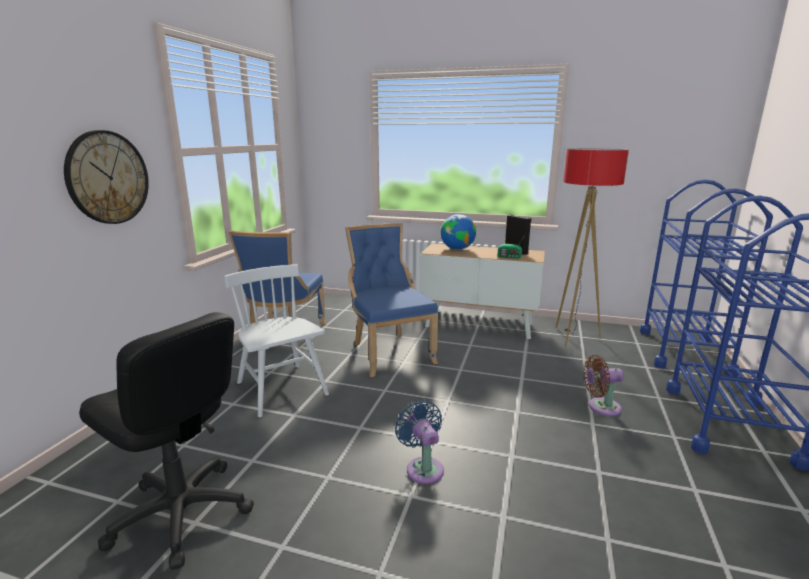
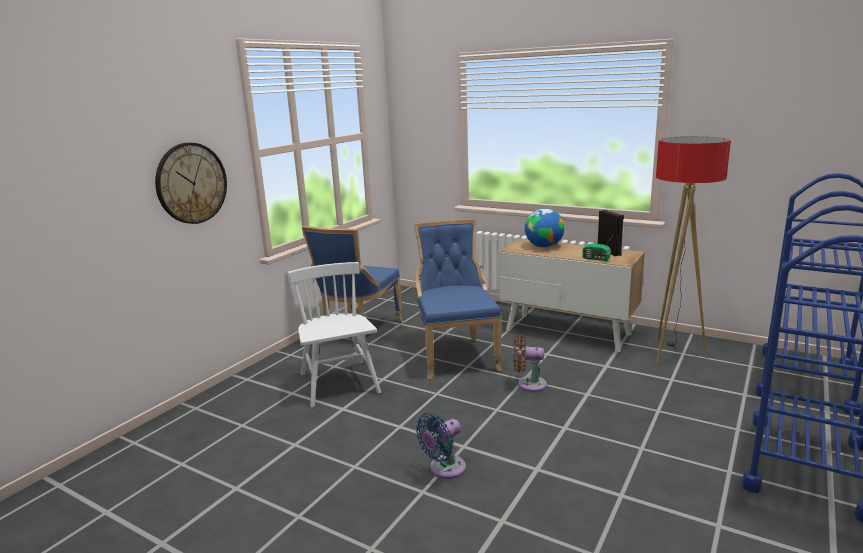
camera: 15 degrees right, 0 degrees up
(181, 513) = (227, 479): black office chair -> none
(423, 467) = (444, 469): blue fan -> blue fan turned 120 degrees counterclockwise
(601, 407) = (661, 433): brown fan -> brown fan (528, 384)

